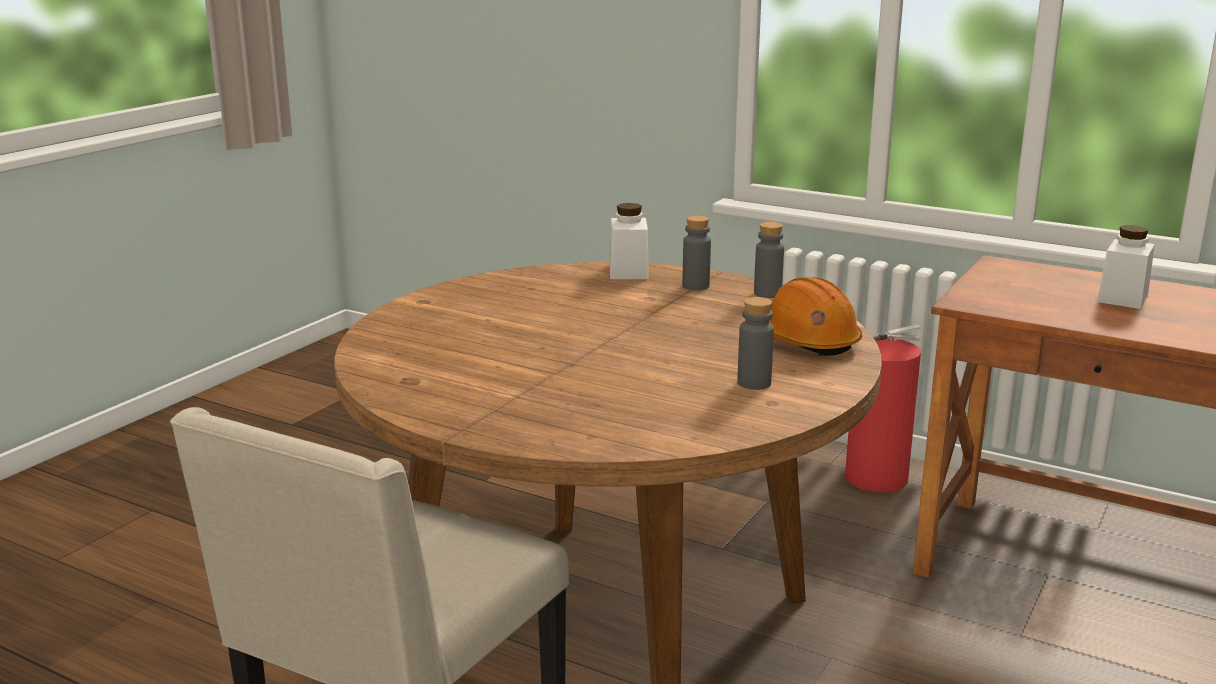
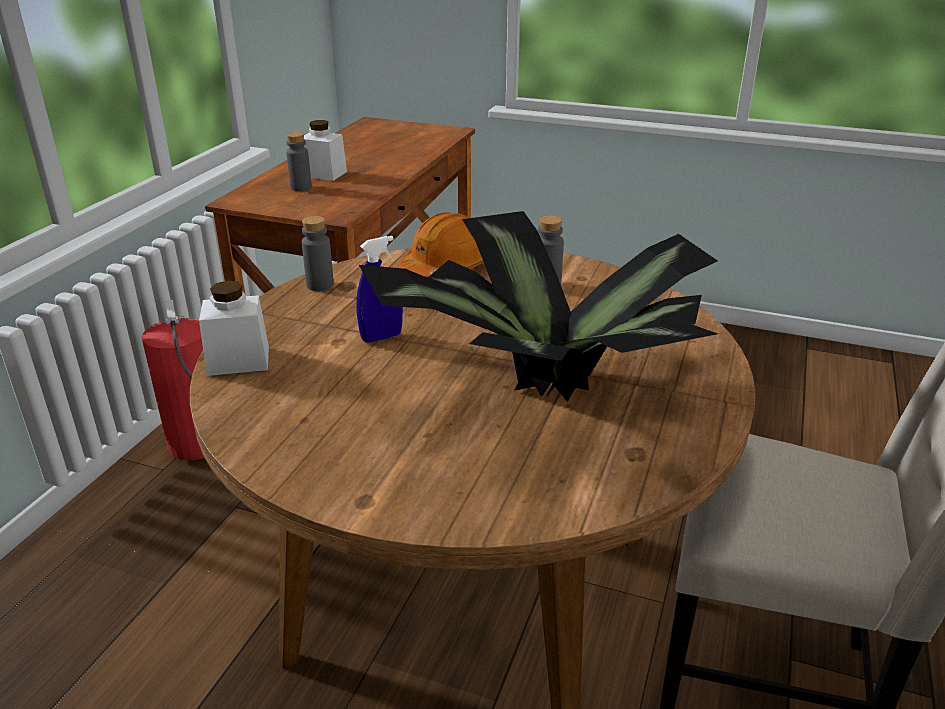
camera: 100 degrees left, 10 degrees up
(519, 359) = (545, 394): none -> potted plant
(650, 311) = (381, 337): none -> blue spray bottle
(695, 286) = (295, 319): grey bottle -> grey bottle (301, 187)

